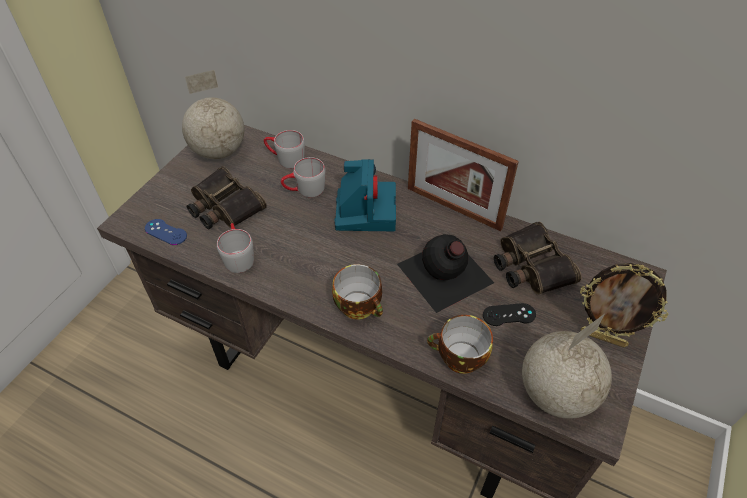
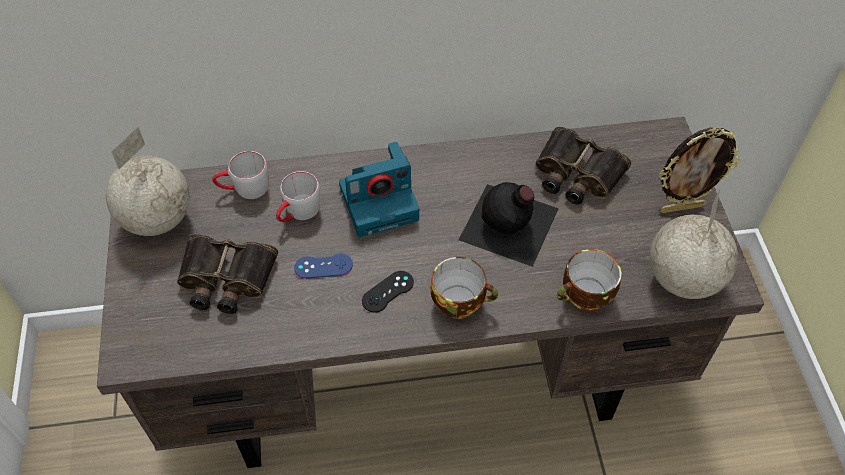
camera: 35 degrees left, 5 degrees up
(166, 232) = (186, 344): blue game controller -> blue game controller (323, 266)
(238, 256) = (293, 323): grey mug -> none
(365, 210) = (380, 201): camera -> camera turned 105 degrees clockwise
(453, 208) = (463, 153): picture frame -> none
(509, 315) = (594, 231): black game controller -> black game controller (388, 291)

